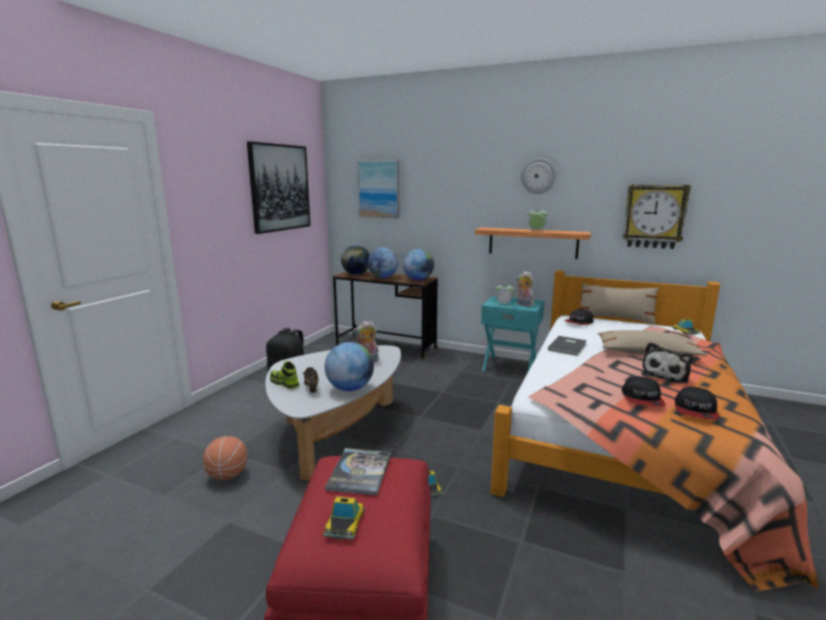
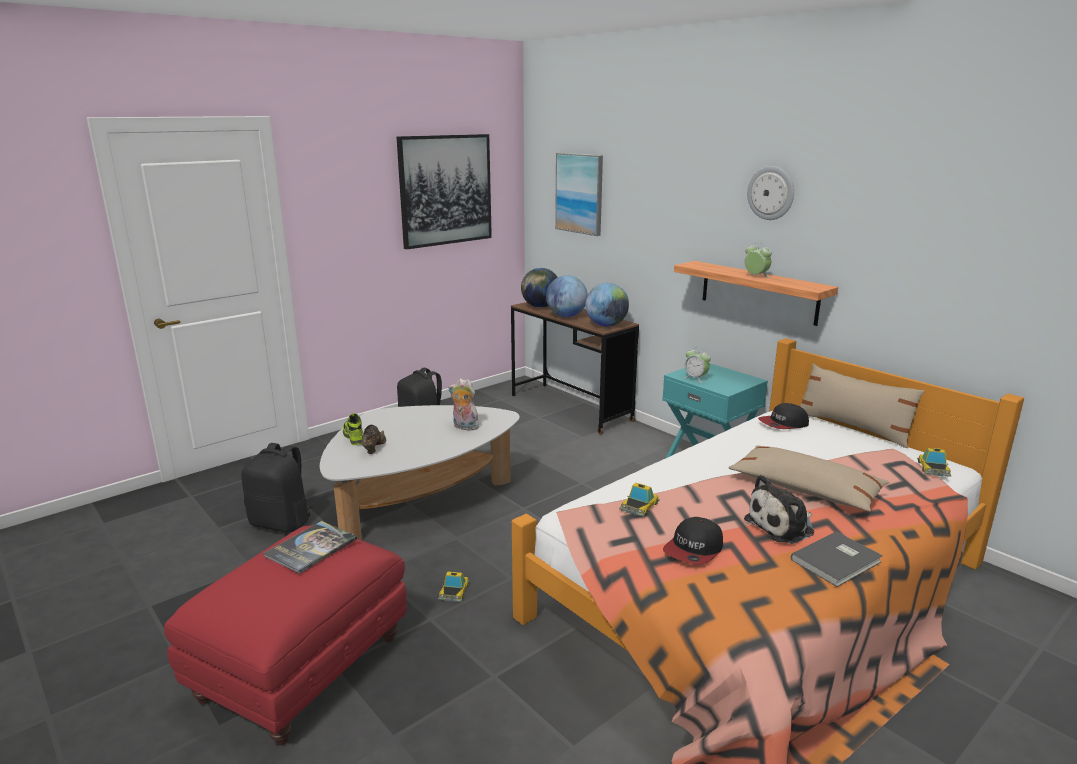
camera: 25 degrees right, 5 degrees up
(227, 475) = (282, 522): basketball -> black backpack
(344, 523) = (249, 589): toy car -> toy car (639, 505)
(350, 388) = (409, 457): globe -> none
(523, 304) = (724, 383): plush toy -> none
(568, 347) = (710, 458): grey book -> grey book (838, 561)
(654, 216) = (933, 274): wall clock -> none
(695, 411) = (742, 582): cap -> none

